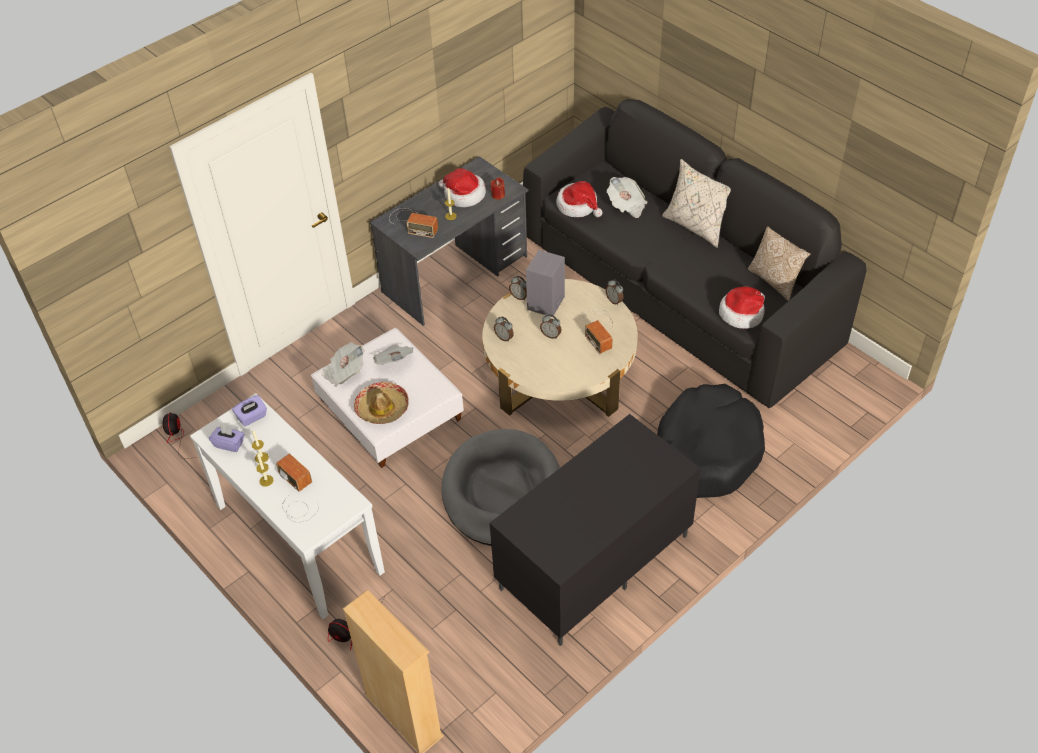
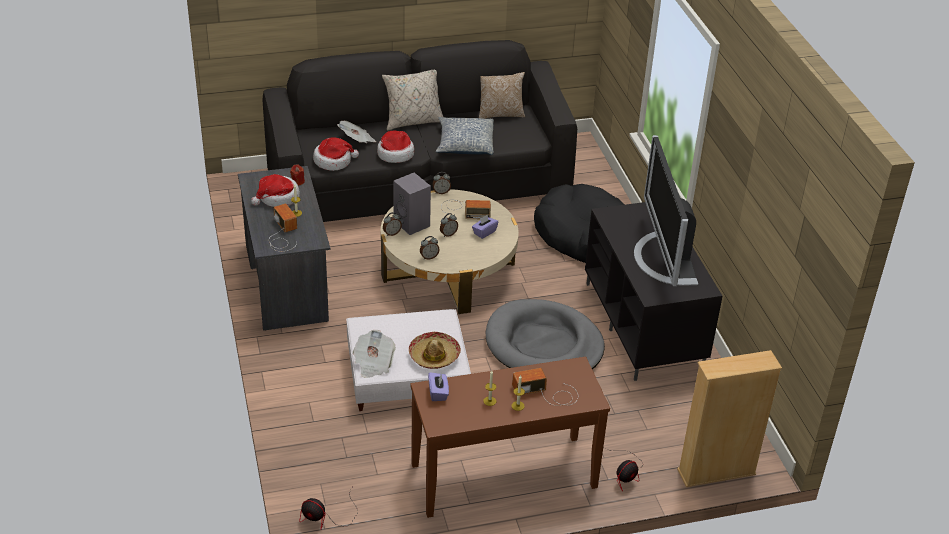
camera: 65 degrees left, 10 degrees down
(229, 444) = (458, 415): purple tissue box -> purple tissue box (484, 232)
(298, 539) = (504, 476): white console table -> brown console table
(394, 361) = (387, 331): newspaper -> none
(412, 222) = (282, 235): radio -> radio turned 75 degrees counterclockwise
(590, 508) = (664, 257): none -> television
(693, 278) = (465, 144): none -> pillow
(742, 313) = (519, 139): hat -> hat (395, 154)

